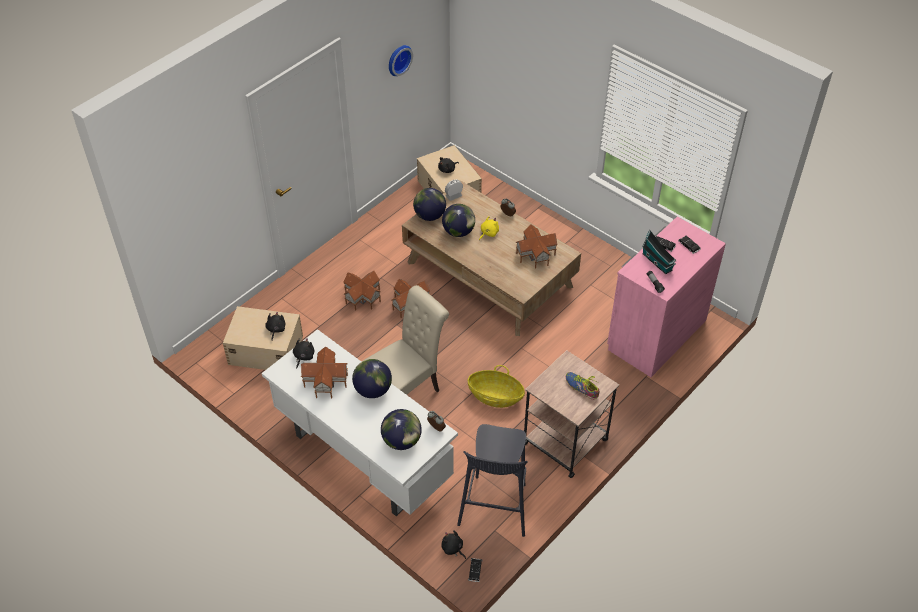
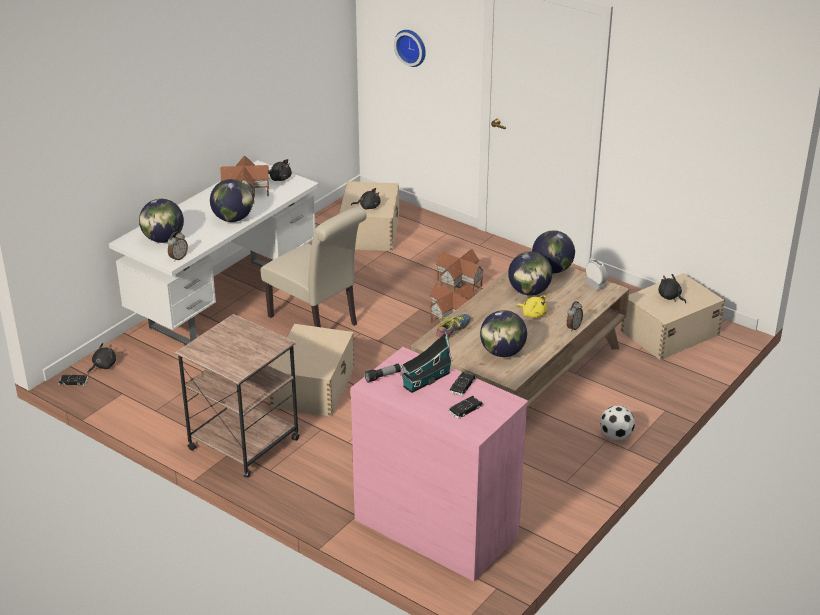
camera: 85 degrees right, 15 degrees down
(398, 59) = (690, 110): wall clock -> wall clock (412, 47)
(495, 396) = (314, 386): basket -> beige storage box
(495, 507) = (153, 392): grey stool -> none
(536, 254) = (502, 352): toy house -> globe
(563, 235) = (616, 435): none -> football
(581, 387) = (233, 353): shoe -> shoe (452, 330)

